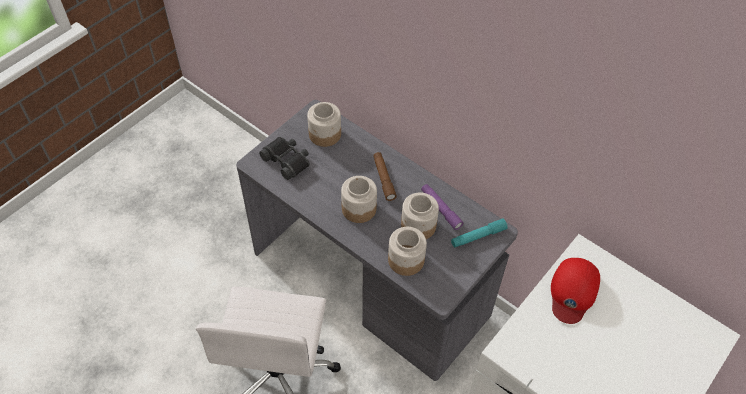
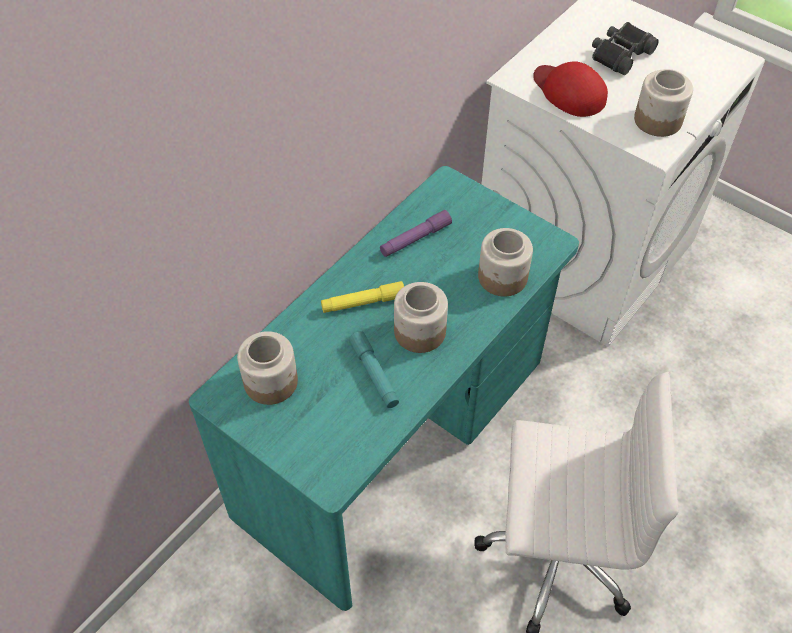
camera: 90 degrees left, 0 degrees up
(287, 160) = (326, 433): black binoculars -> black binoculars (620, 54)
(371, 281) = (394, 438): grey desk -> turquoise desk
(383, 179) = (363, 302): brown flashlight -> yellow flashlight
(418, 226) = (445, 263): jar -> jar (658, 120)
(478, 236) = (457, 202): turquoise flashlight -> turquoise flashlight (374, 374)
(573, 292) = (569, 92): red cap -> red cap turned 150 degrees counterclockwise

